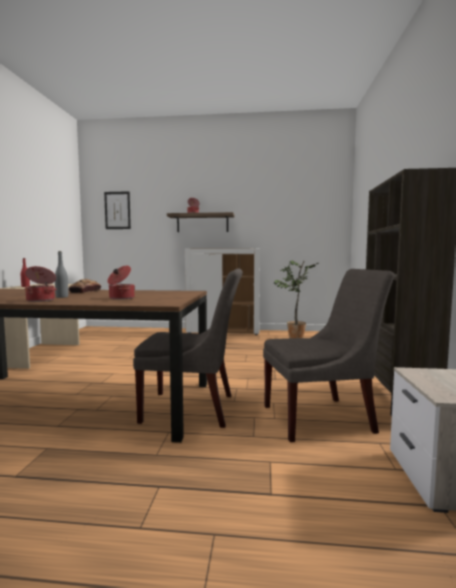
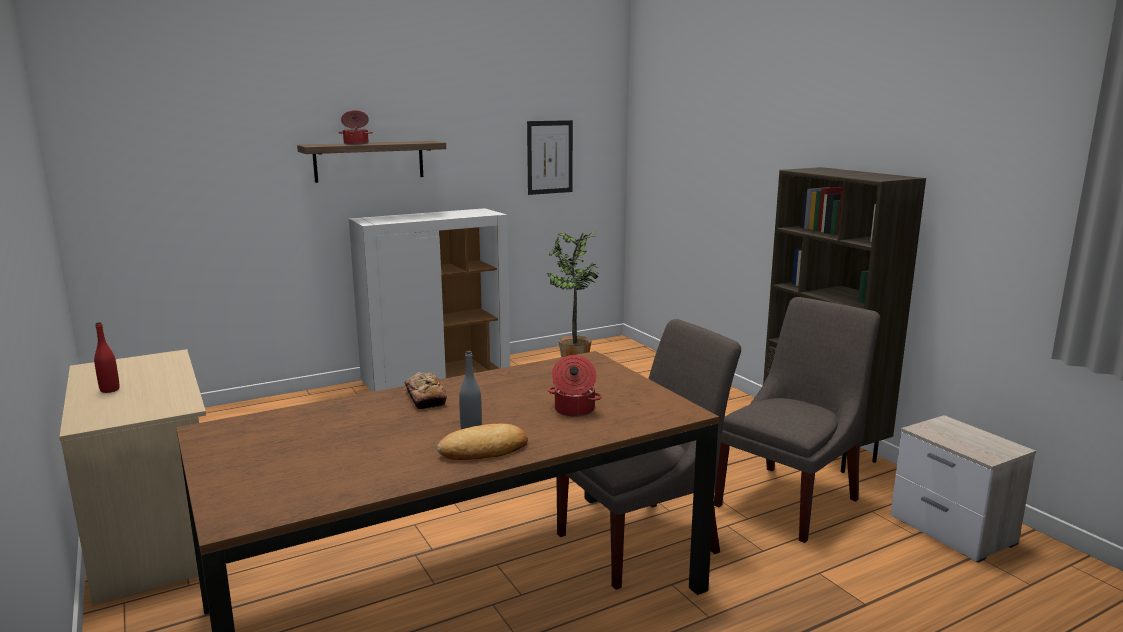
camera: 35 degrees left, 10 degrees up
(41, 300) = (484, 449): cooking pot -> bread
(117, 210) = (154, 135): picture -> picture (549, 157)

